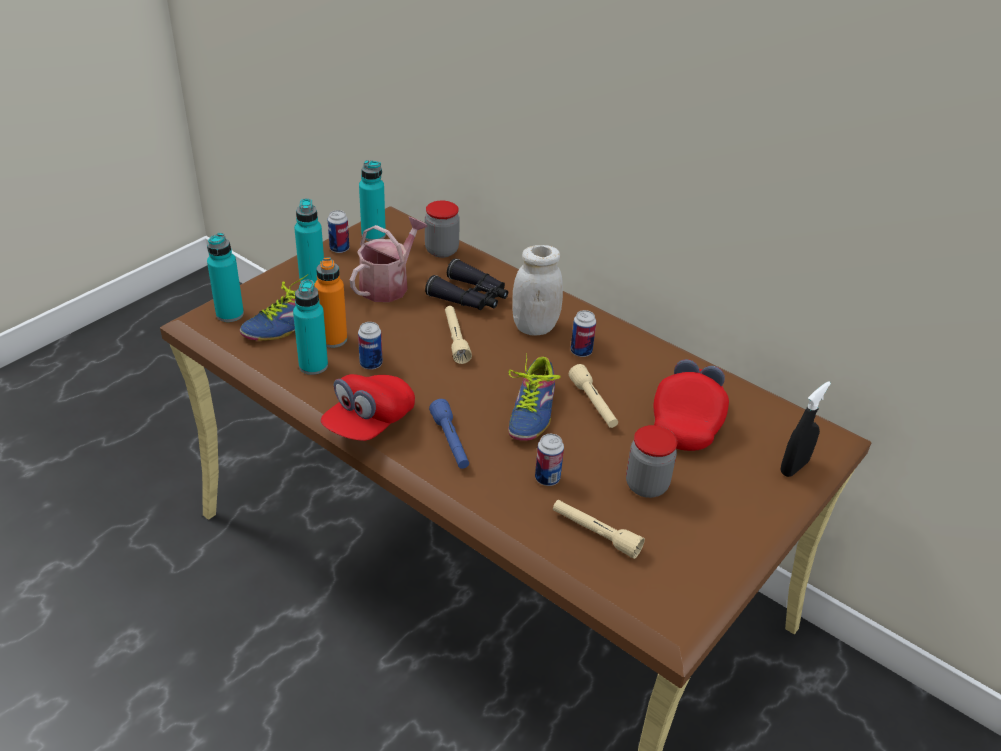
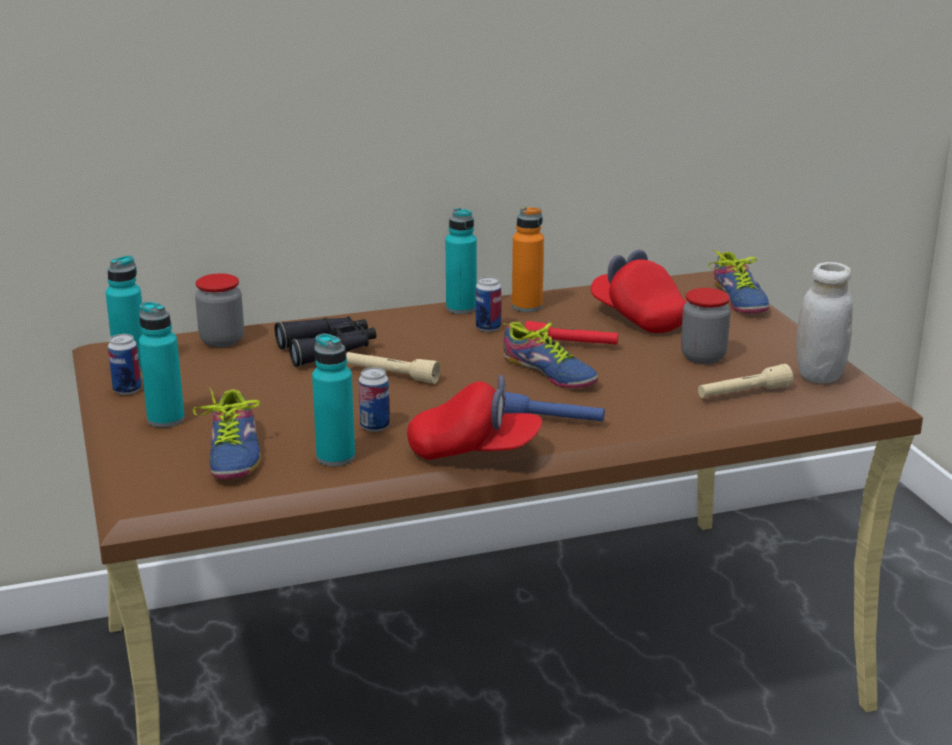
camera: 55 degrees left, 15 degrees down
(230, 314) = (160, 483): turquoise bottle -> turquoise bottle (461, 308)
(333, 339) = (301, 435): orange bottle -> orange bottle (527, 306)
(369, 423) = (474, 451): red cap -> red cap turned 60 degrees counterclockwise
(388, 284) = (242, 382): watering can -> none
(534, 327) = (422, 336): white jar -> white jar (819, 375)
(547, 478) = (652, 392): can -> none
(593, 404) = (571, 345): beige flashlight -> red flashlight
(794, 467) = (736, 300): black spray bottle -> shoe

